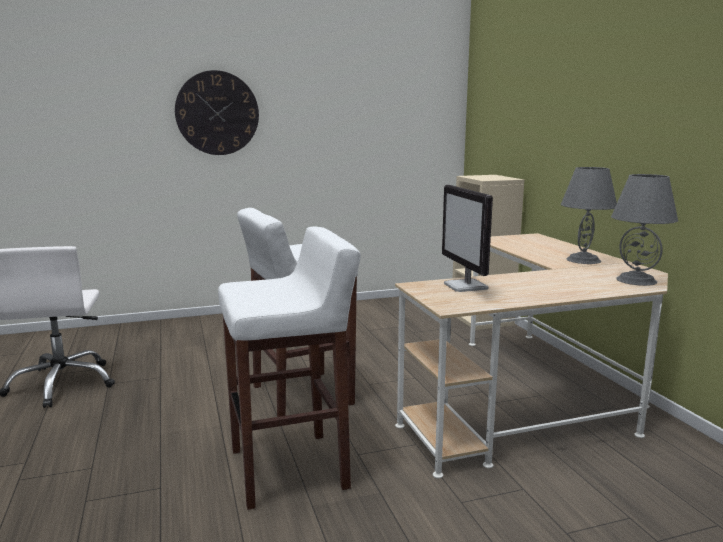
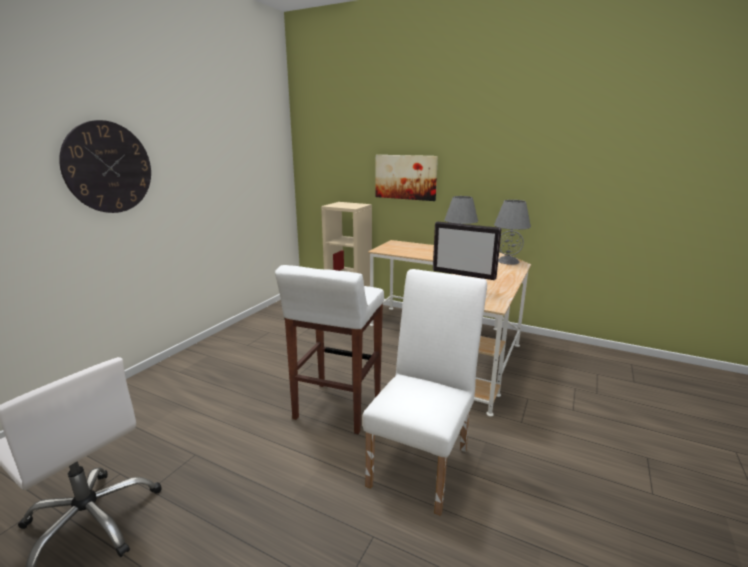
camera: 45 degrees left, 5 degrees up
(291, 469) = (423, 461): white stool -> white chair
(561, 140) = (406, 177): none -> picture

